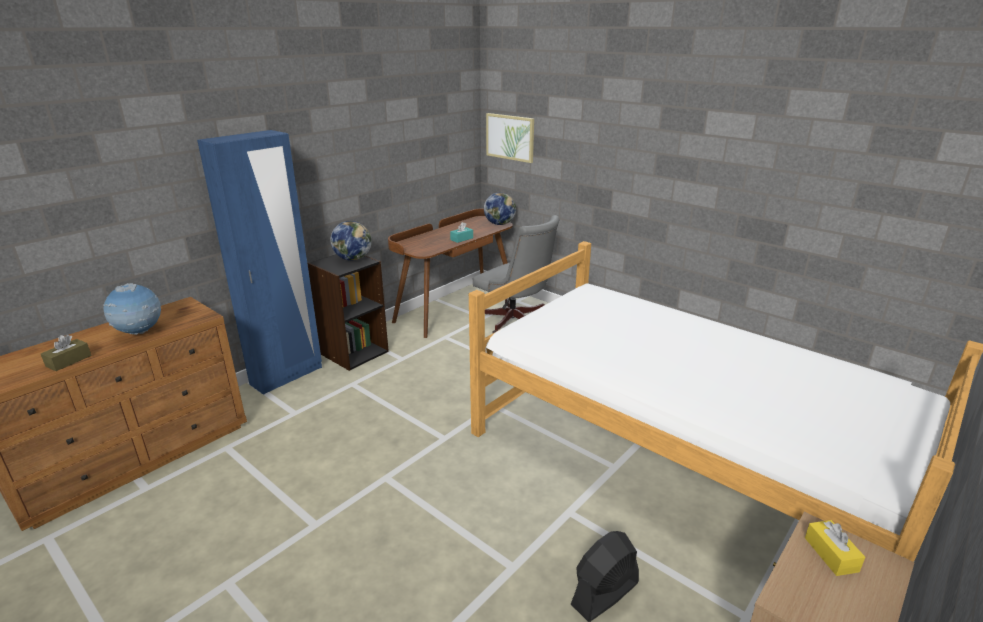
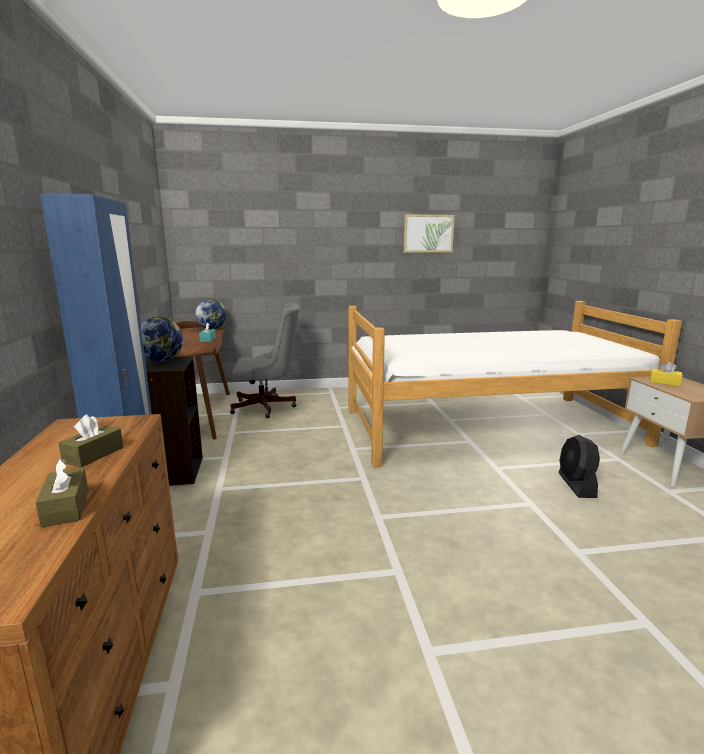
camera: 50 degrees left, 10 degrees down
(140, 333) = (93, 455): globe -> brown tissue box
(510, 137) = (205, 249): picture -> picture (428, 233)

